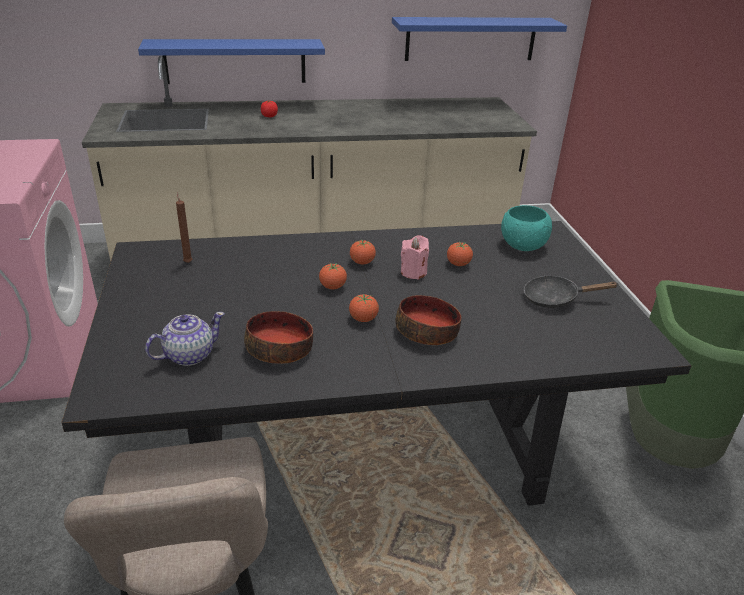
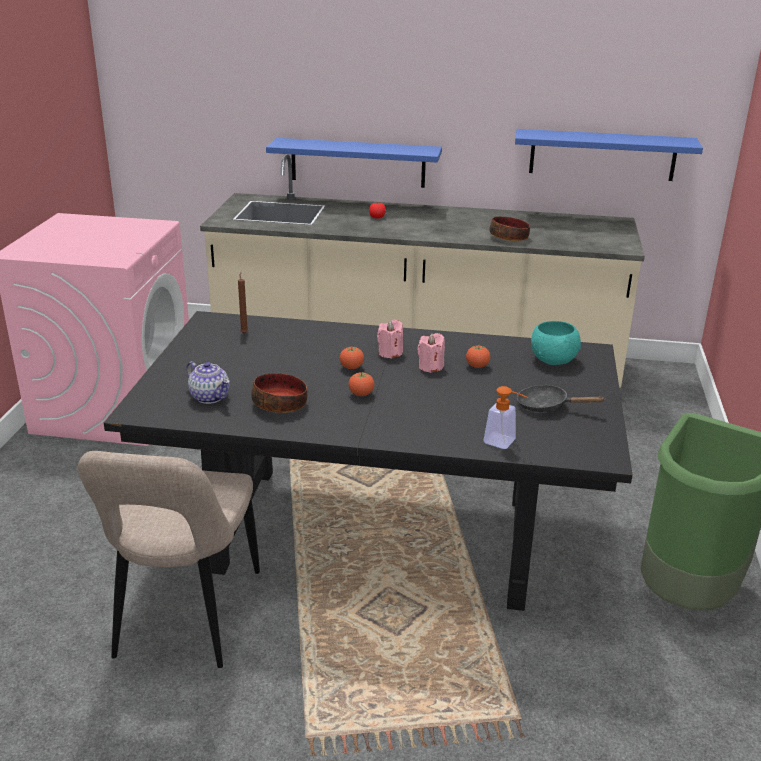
camera: 20 degrees right, 5 degrees down
(188, 355) = (210, 397): teapot -> teapot turned 60 degrees clockwise
(362, 262) = (390, 353): tomato -> pink candle
(427, 332) = (409, 412): bowl -> bowl (509, 237)
(549, 352) = (505, 443): none -> soap dispenser

